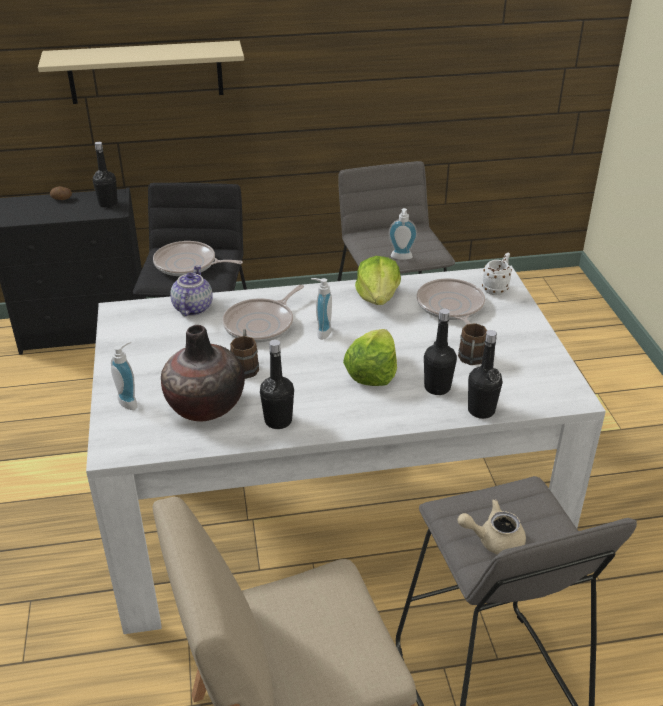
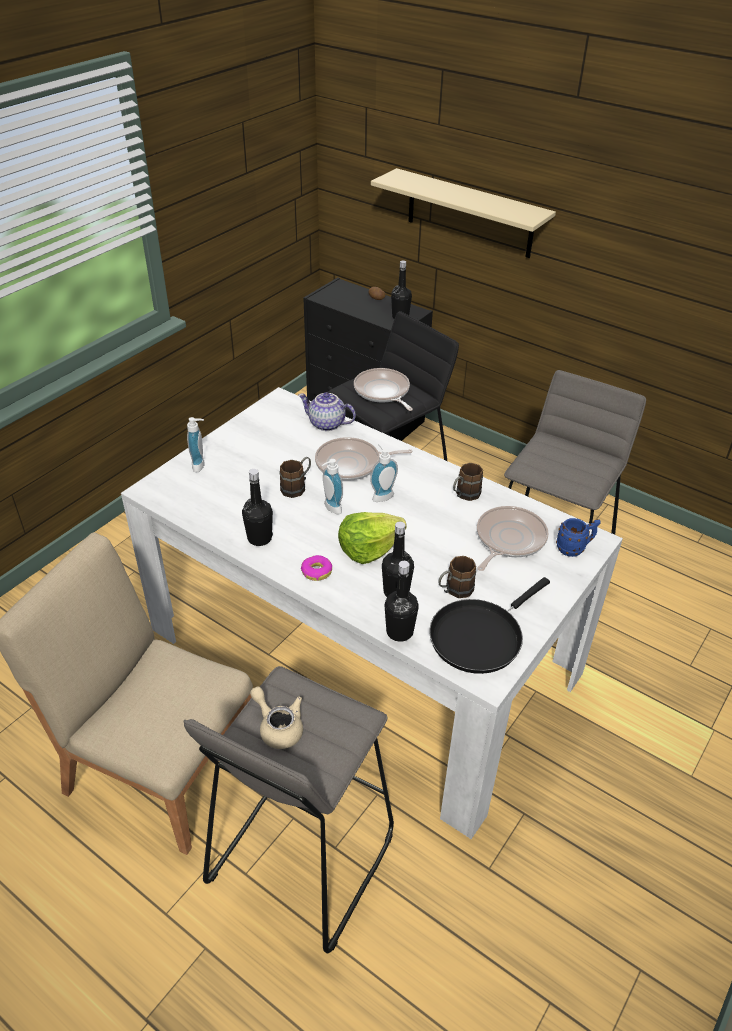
camera: 45 degrees right, 5 degrees up
(192, 308) = (326, 424): teapot -> teapot turned 120 degrees counterclockwise
(205, 405) = (235, 497): vase -> none
(361, 413) = (316, 571): none -> donut
(378, 297) = (464, 495): lettuce -> brown mug
(401, 258) = (549, 477): soap dispenser -> soap dispenser (330, 509)
(497, 288) = (574, 549): white mug -> blue mug
(530, 377) = (480, 636): none -> black frying pan

